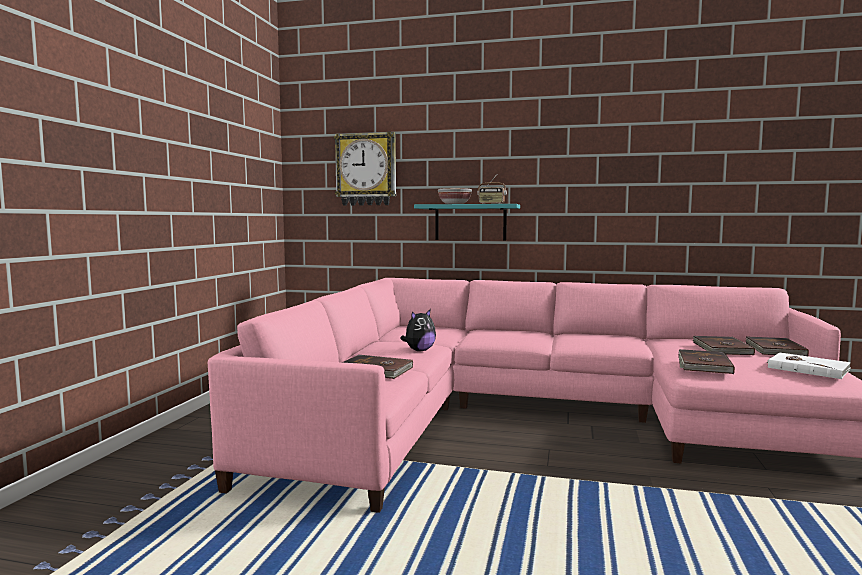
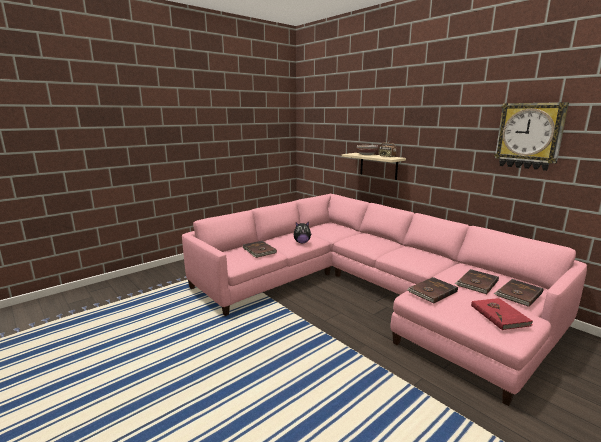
camera: 35 degrees right, 10 degrees up
(366, 169) = (330, 129): wall clock -> wall clock (529, 136)
(470, 222) = (378, 166): turquoise shelf -> beige shelf
(807, 368) = (500, 315): white book -> red book

